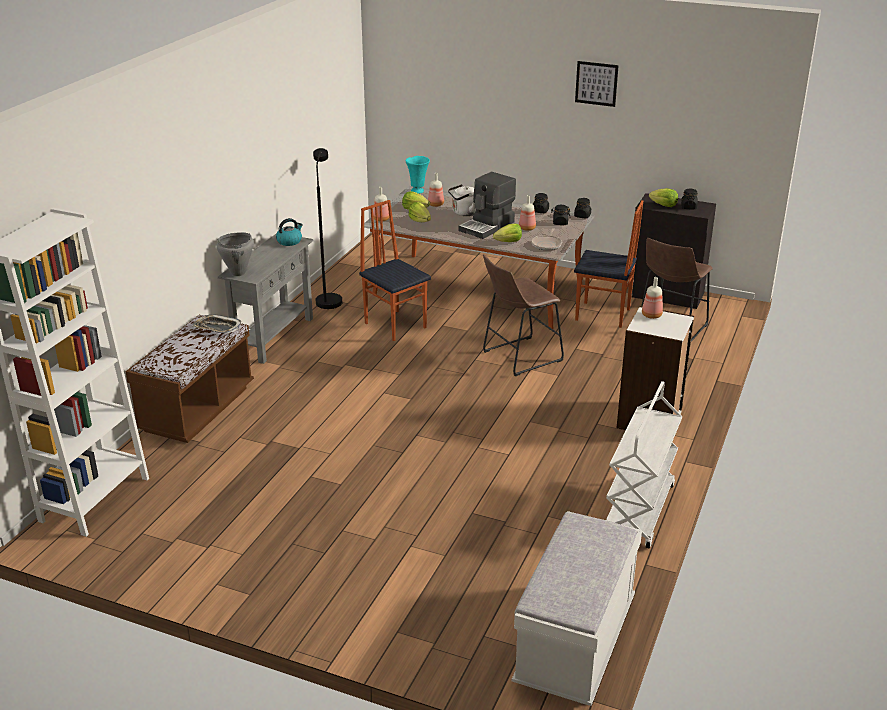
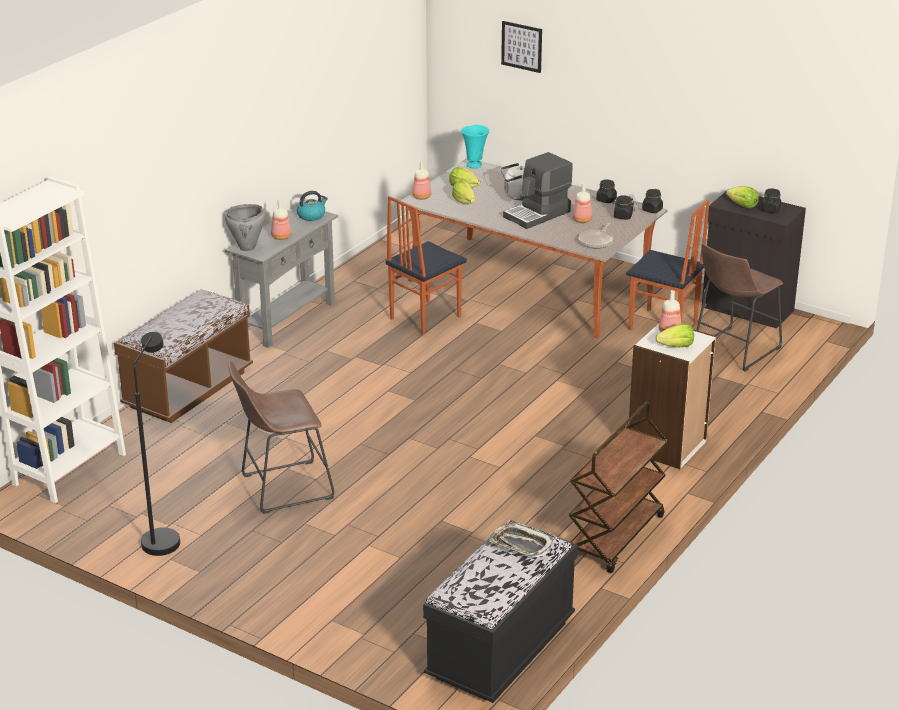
camera: 10 degrees right, 0 degrees up
(217, 328) = (215, 305): tray -> tray (520, 545)
(328, 299) = (358, 282): black floor lamp -> black floor lamp (162, 537)
(396, 325) = (424, 317): chair -> chair turned 105 degrees counterclockwise
(435, 205) = (488, 183): bottle -> bottle (280, 237)
(508, 242) = (554, 234): lettuce -> lettuce (676, 346)
(518, 357) = (548, 365): brown stool -> brown stool (281, 488)
(575, 644) = (501, 650): white bench -> black bench
(596, 83) = (676, 59): picture -> picture (522, 46)
(639, 512) = (616, 538): white cart -> brown cart

